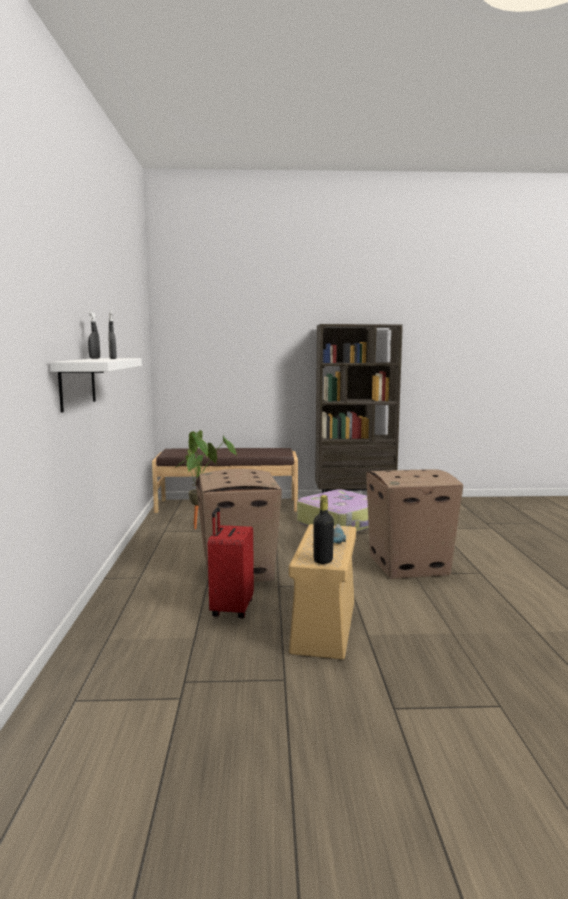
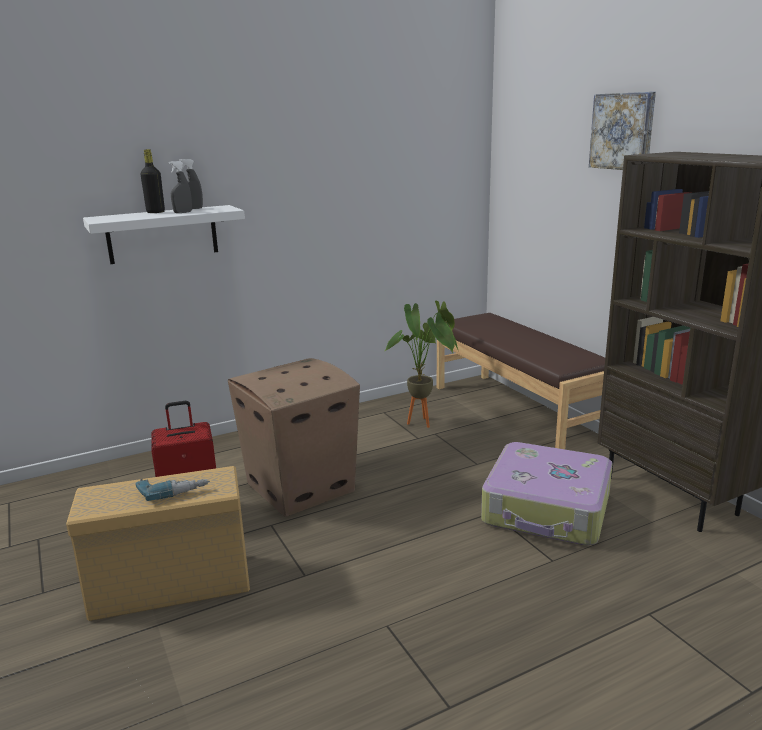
camera: 65 degrees right, 10 degrees up
(276, 315) = (623, 131): none -> picture
(323, 561) = (89, 503): black bottle -> black bottle (155, 212)
(409, 565) = (420, 614): cardboard box -> none

